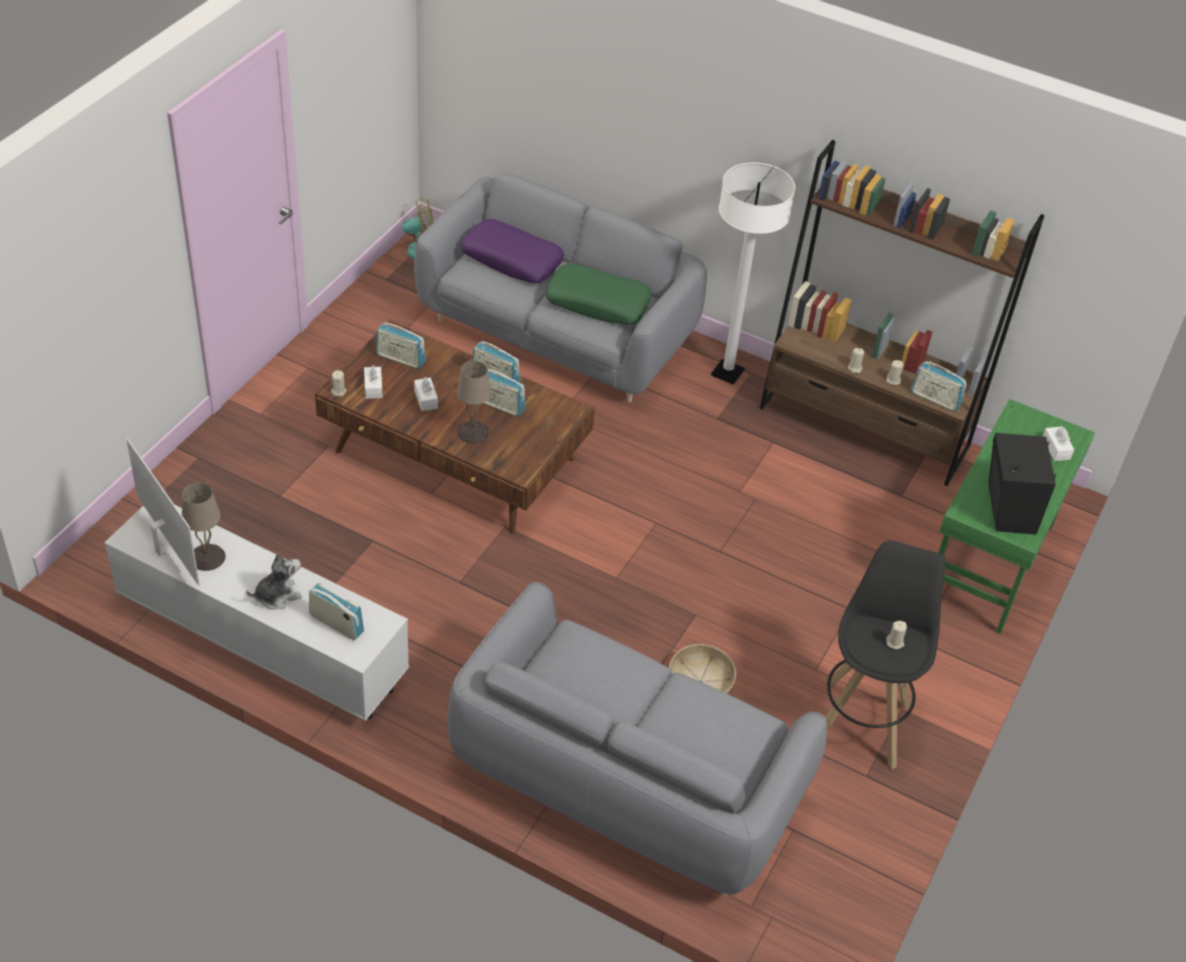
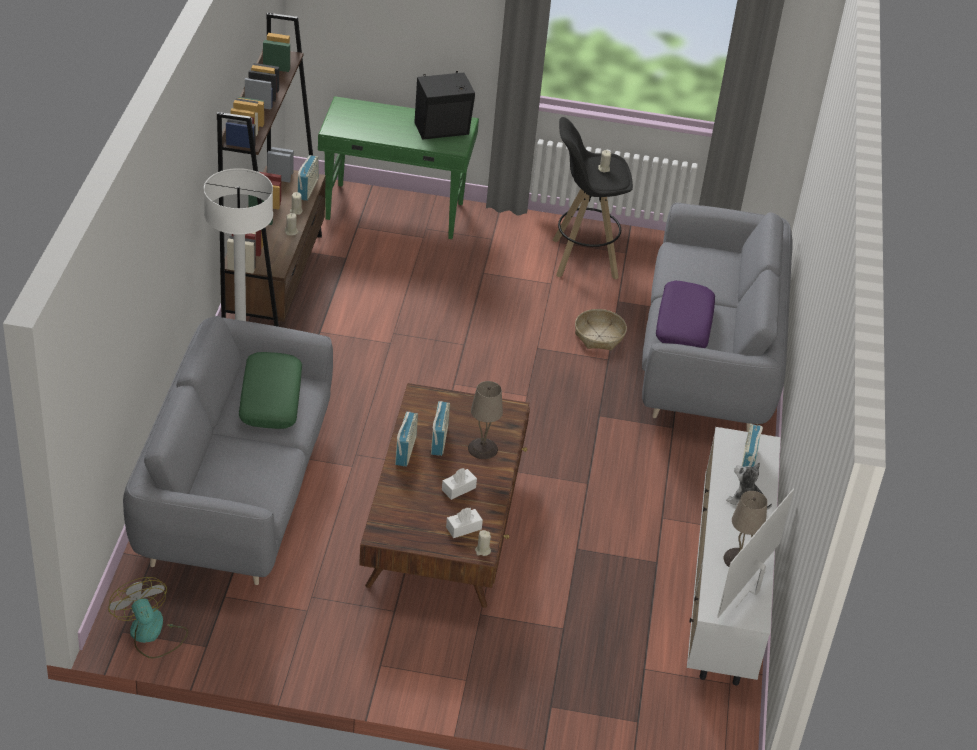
camera: 110 degrees left, 5 degrees down
(400, 359) = (413, 520): radio -> none
(512, 260) = (230, 470): purple pillow -> purple pillow (683, 324)
(1056, 448) = (364, 112): white tissue box -> none

